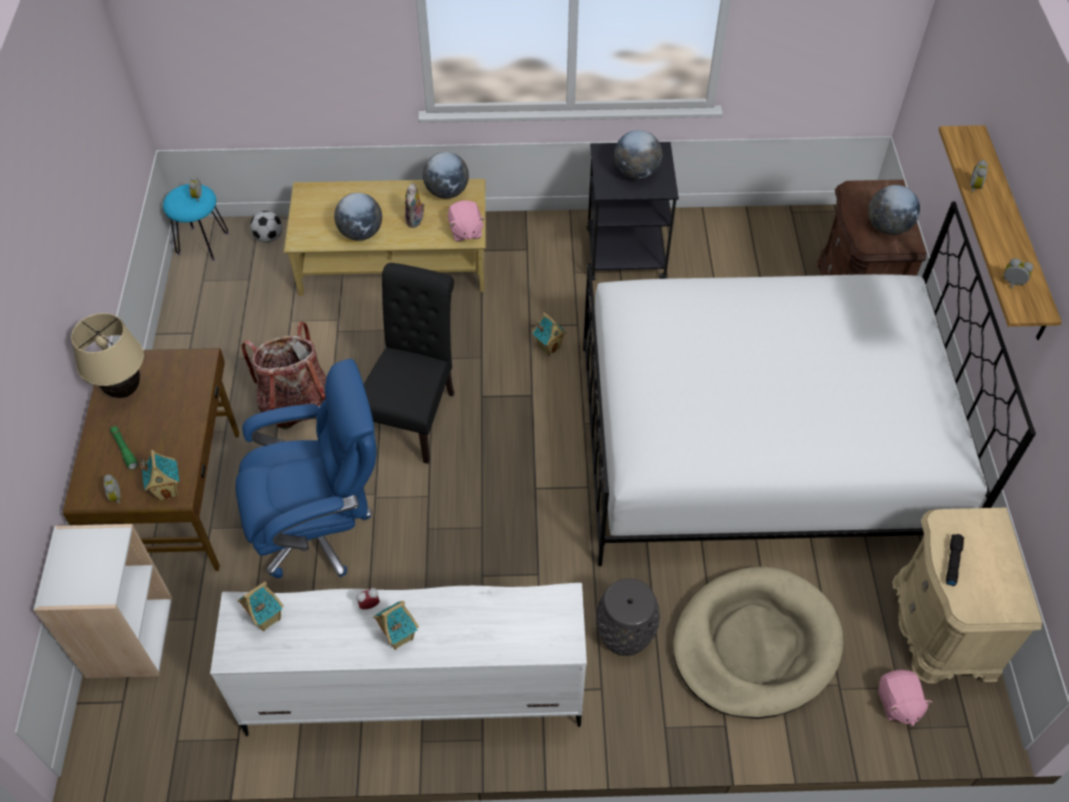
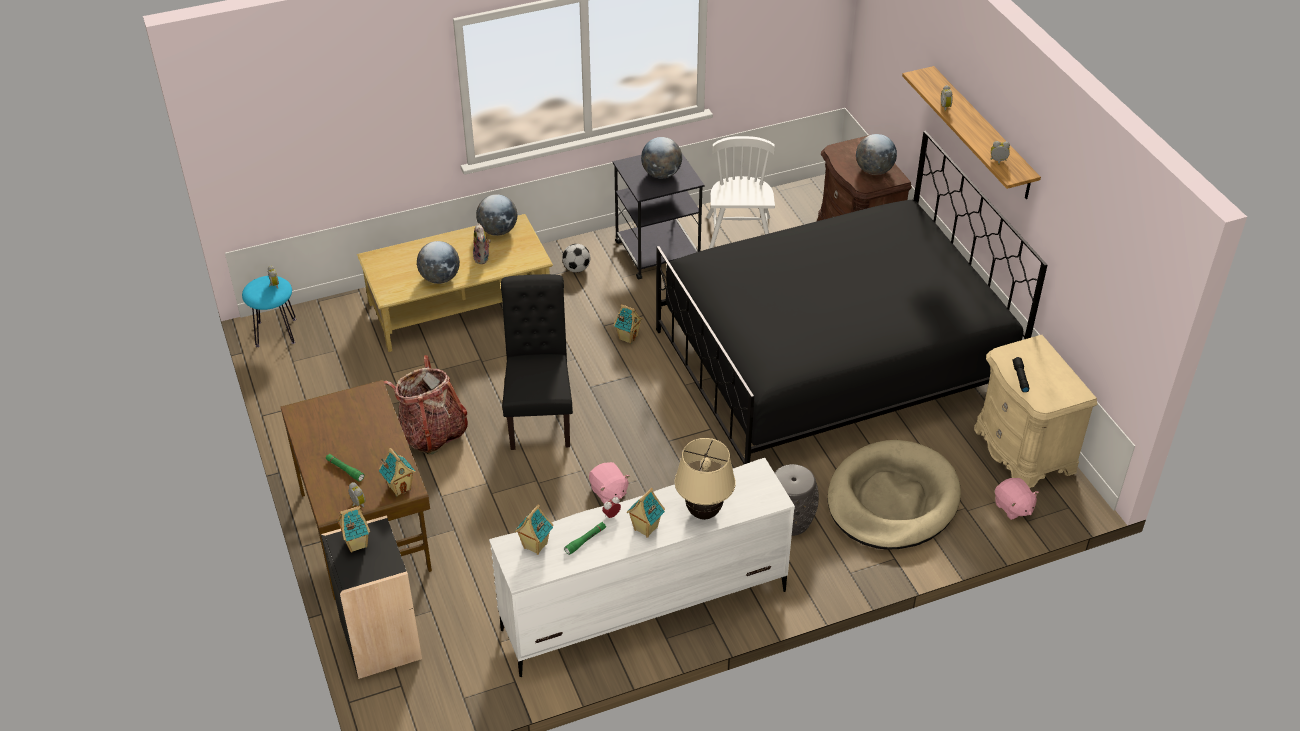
camera: 20 degrees left, 10 degrees down
(82, 550) = (356, 544): none -> toy house
(124, 390) = (318, 429): beige table lamp -> beige table lamp (703, 513)
(128, 635) = (379, 638): white bookcase -> black bookcase
(269, 237) = (336, 313): football -> football (576, 269)
(321, 531) = (505, 519): blue office chair -> none
(324, 630) = (585, 540): none -> green flashlight
(465, 231) = (530, 256): pink plush toy -> pink plush toy (608, 492)
(722, 259) = (739, 238): none -> white chair
(761, 445) = (833, 363): white bed -> black bed

